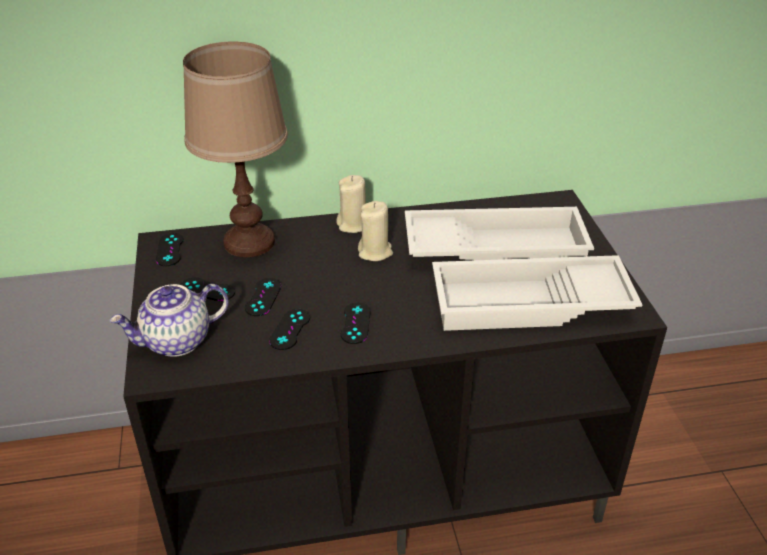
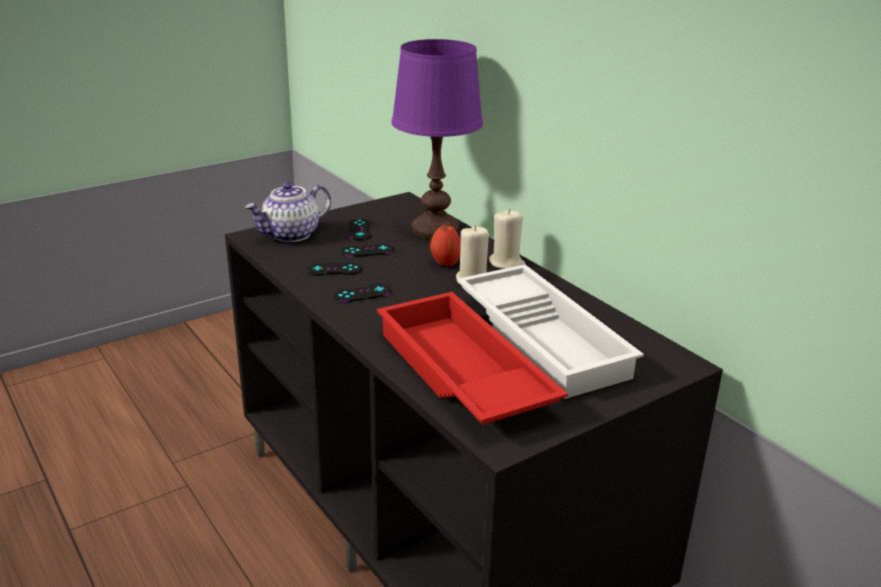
camera: 65 degrees right, 10 degrees down
(170, 250) = (397, 206): black game controller -> none
(177, 342) = (291, 235): teapot -> teapot turned 75 degrees counterclockwise
(249, 242) = (436, 229): brown table lamp -> purple table lamp
(328, 257) = (445, 263): none -> apple
(529, 305) = (459, 373): white tray -> red tray

